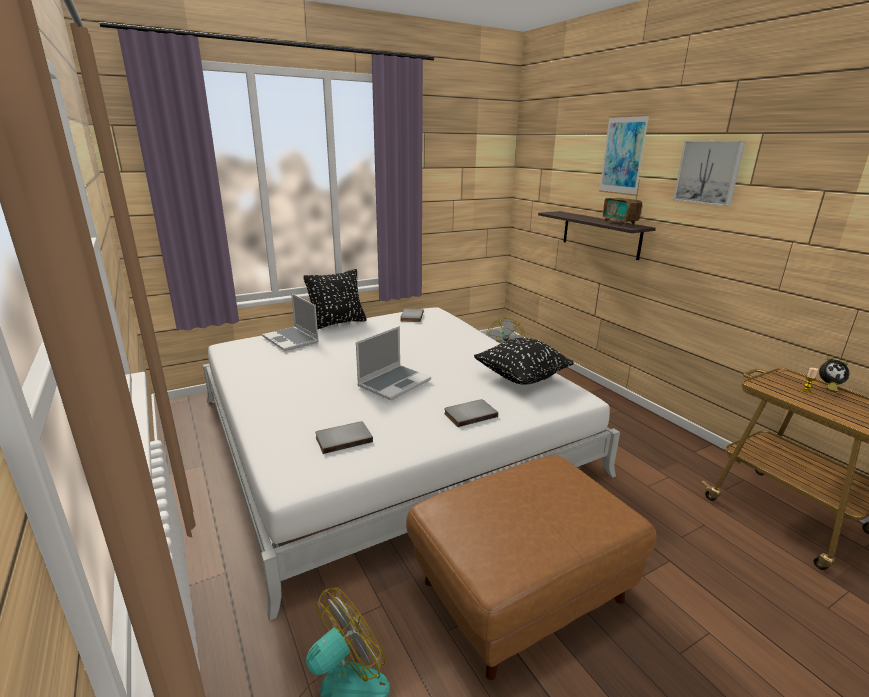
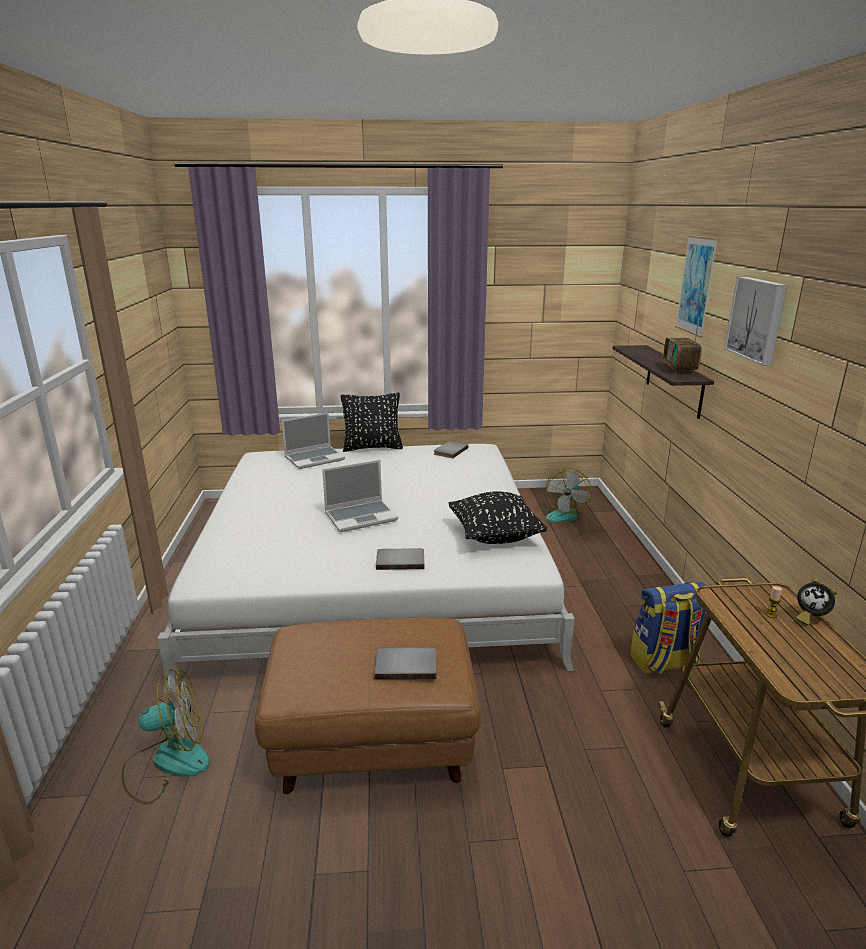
camera: 25 degrees right, 0 degrees up
(291, 340) = (315, 458): laptop -> laptop turned 105 degrees counterclockwise
(343, 438) = (270, 556): grey book -> grey book (406, 664)
(665, 452) = (664, 662): none -> backpack

